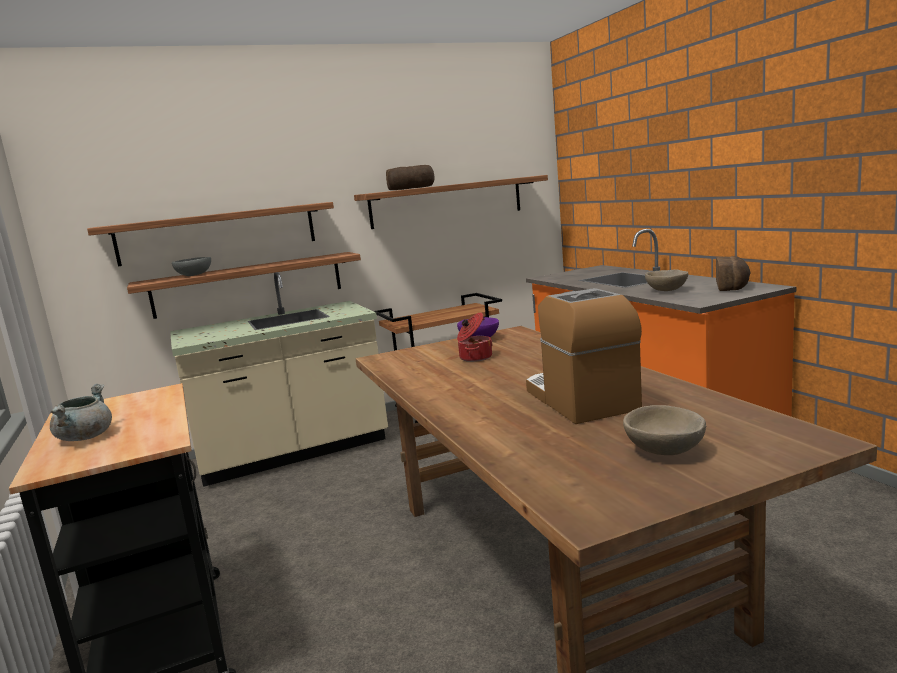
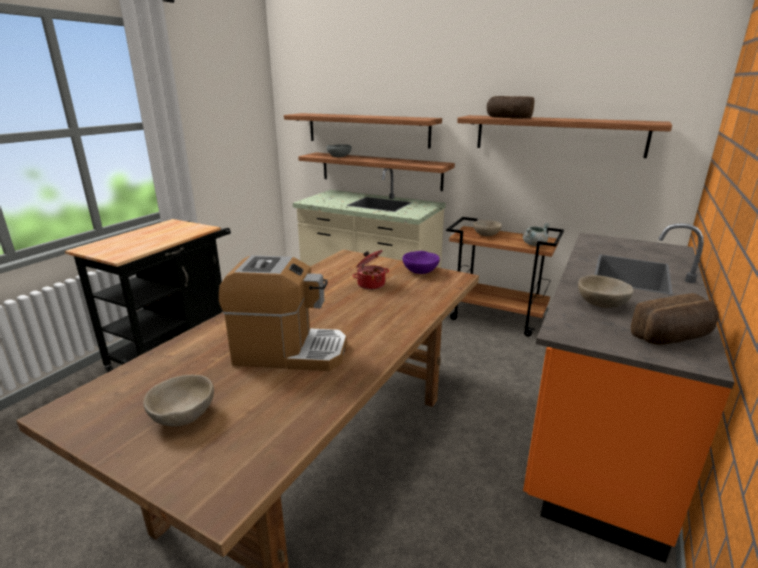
camera: 50 degrees right, 10 degrees up
(85, 437) = (129, 239): grey cooking pot -> grey cooking pot (534, 244)
(420, 318) = (486, 235): none -> beige bowl
(579, 400) = (289, 352): coffee machine -> coffee machine turned 60 degrees clockwise

